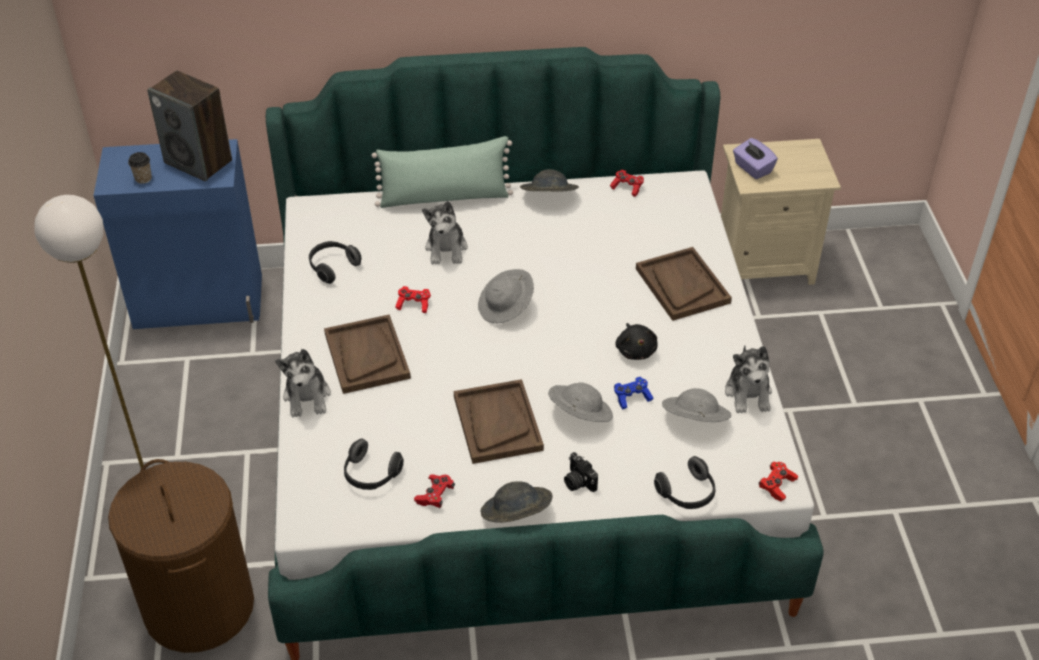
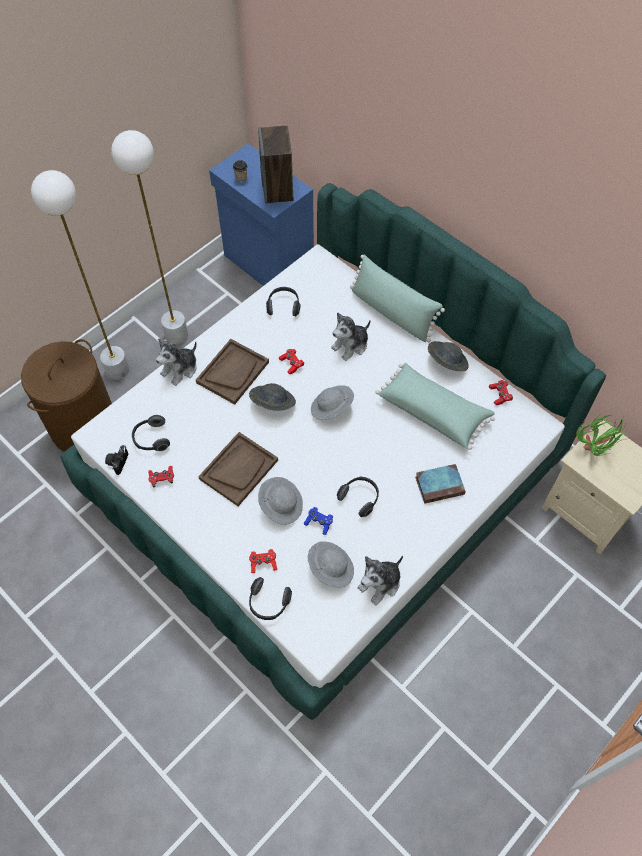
camera: 50 degrees right, 15 degrees up
(183, 437) = (176, 334): none -> white floor lamp
(516, 515) = (180, 527): grey hat -> grey hat (272, 403)
(578, 482) = (229, 540): camera -> camera (117, 462)
(594, 240) = (433, 411): none -> green pillow
(635, 350) = (360, 498): black plush toy -> headphones
(682, 285) = (440, 485): brown tray -> book
(752, 168) = (594, 451): purple tissue box -> potted plant
(777, 485) = (317, 648): red game controller -> red game controller (263, 563)

